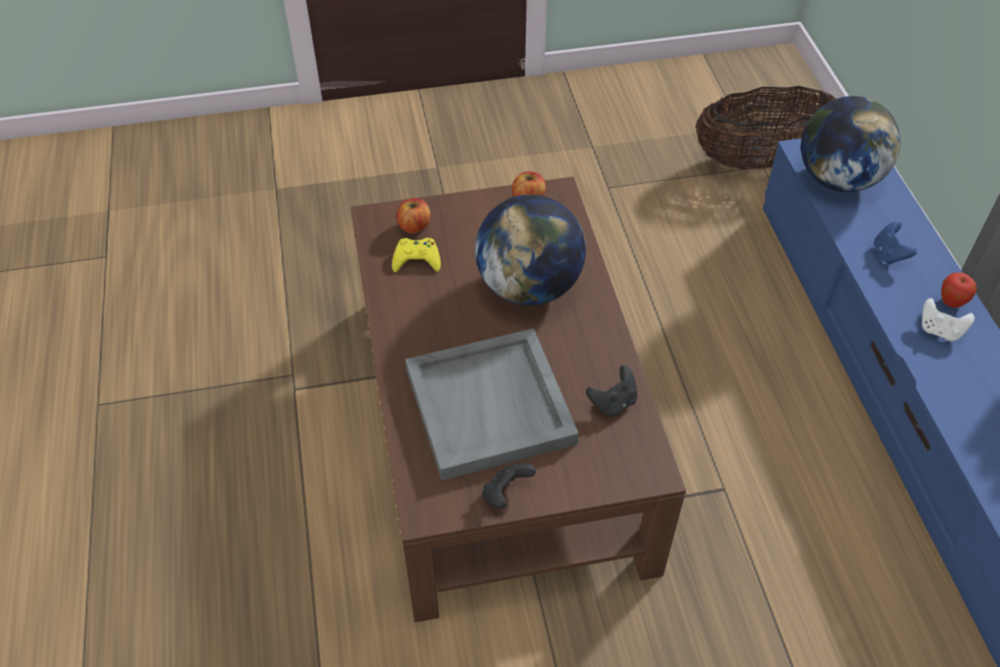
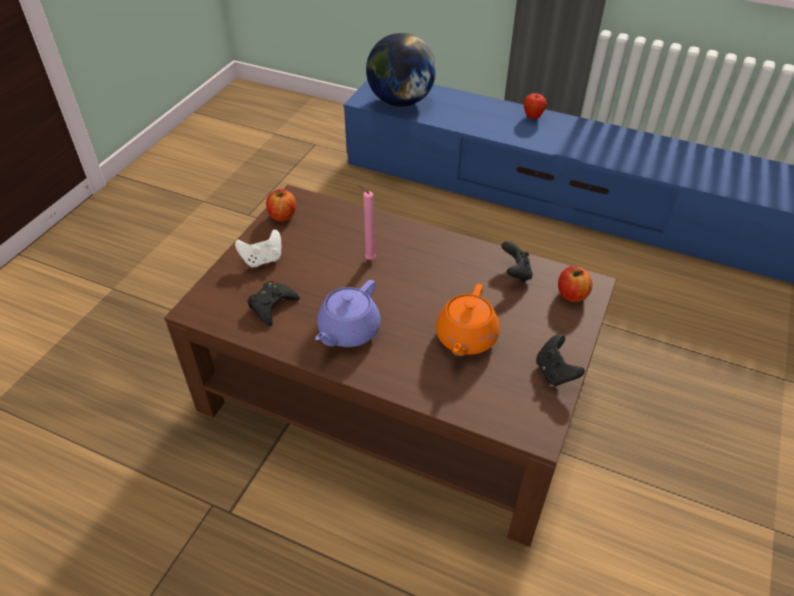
camera: 55 degrees left, 5 degrees down
(414, 226) = (235, 289): apple -> apple (571, 294)
(417, 259) = (272, 305): yellow game controller -> black game controller
(430, 323) = (348, 331): none -> purple teapot
(491, 407) = (465, 338): grey tray -> orange teapot
(529, 286) = (368, 259): globe -> pink candle
(759, 160) = (309, 142): basket -> none
(889, 254) = (476, 116): blue game controller -> none
(939, 331) = (548, 132): white game controller -> white game controller (262, 260)

